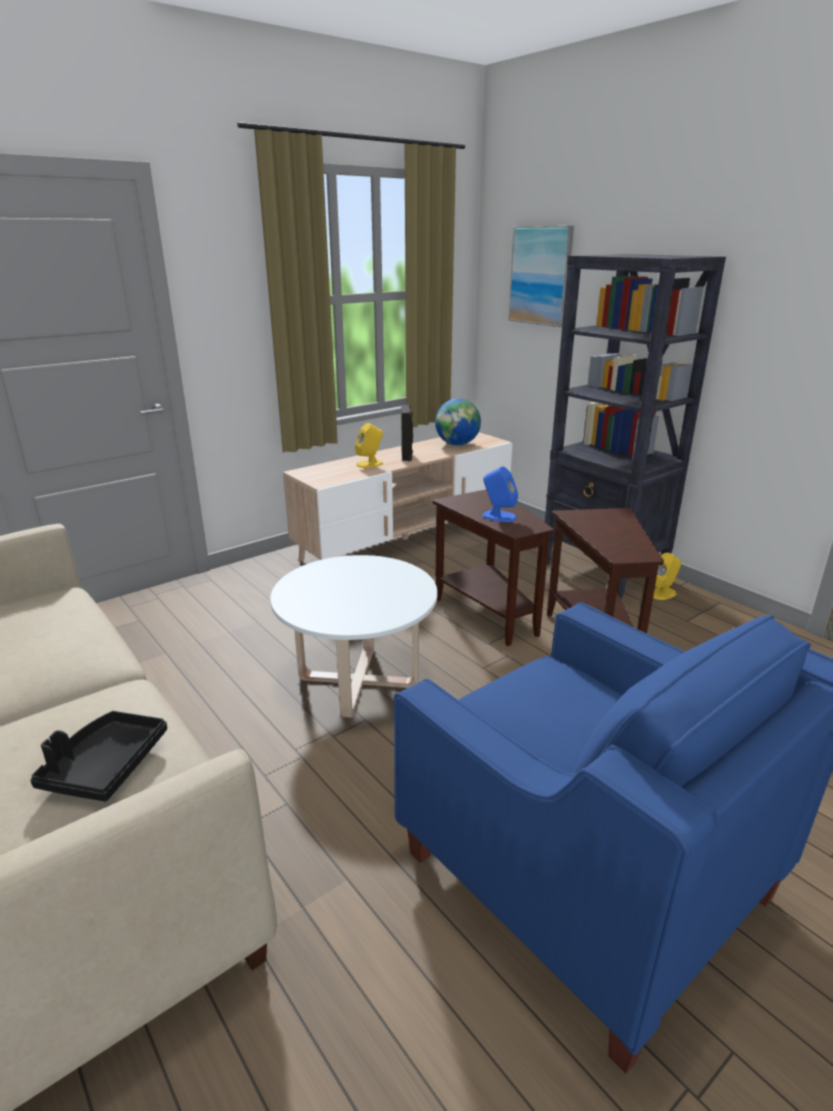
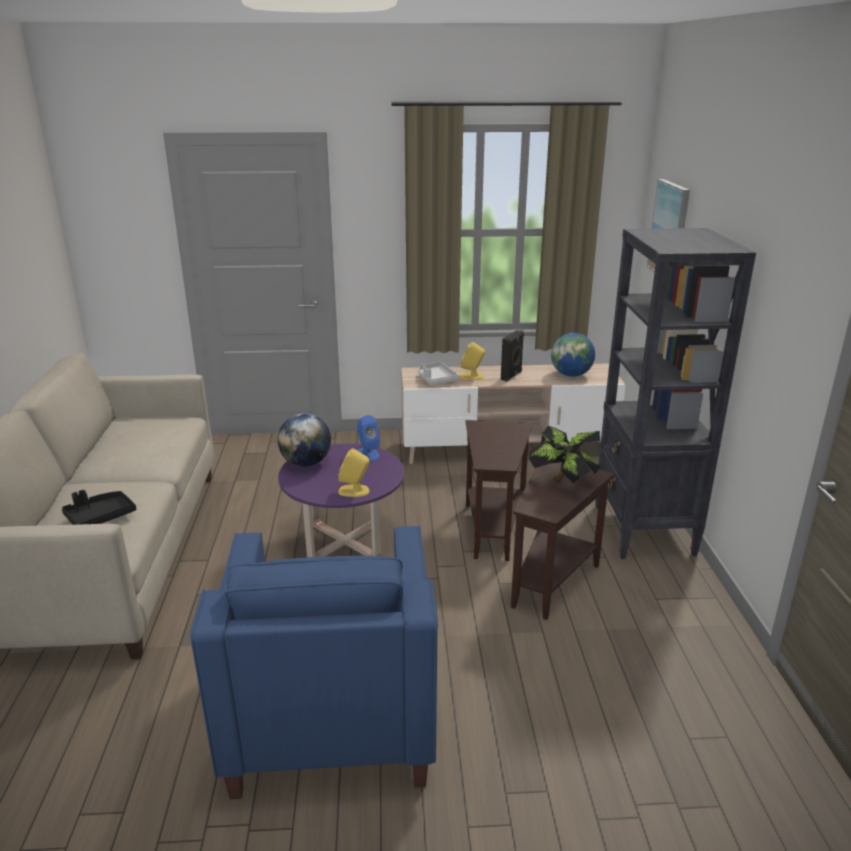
camera: 35 degrees right, 0 degrees up
(299, 595) = (306, 463): none -> globe
(338, 474) = (436, 379): none -> grey tray
(358, 681) = (345, 541): white coffee table -> purple coffee table
(498, 516) = (491, 448): blue speaker -> blue speaker (368, 454)
(610, 527) = (563, 484): none -> potted plant
(662, 593) = (669, 569): yellow speaker -> yellow speaker (354, 491)

